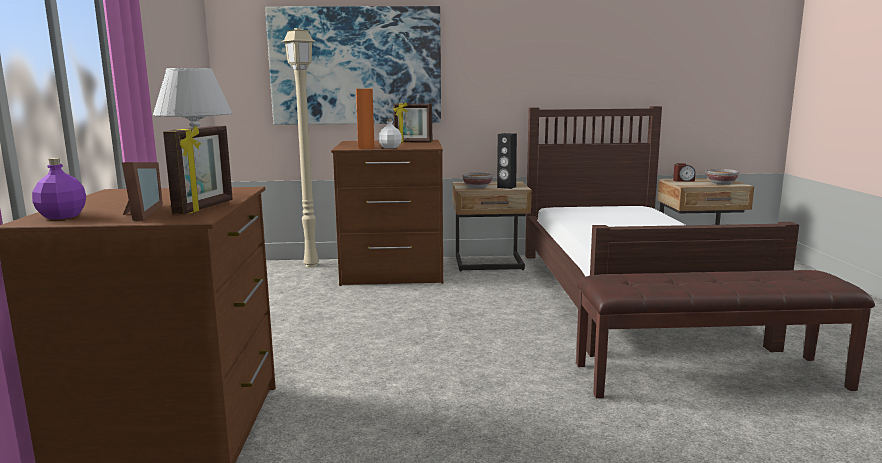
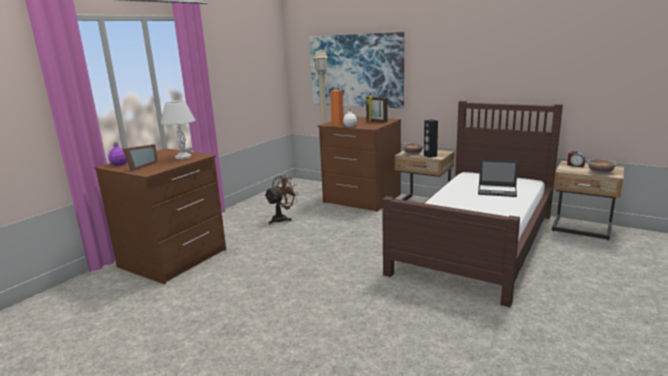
camera: 35 degrees right, 5 degrees up
(205, 207) = (164, 166): picture frame -> none
(306, 319) = (282, 218): none -> brown fan
(632, 219) = (497, 191): none -> laptop
(709, 376) = (430, 306): brown bench -> none

